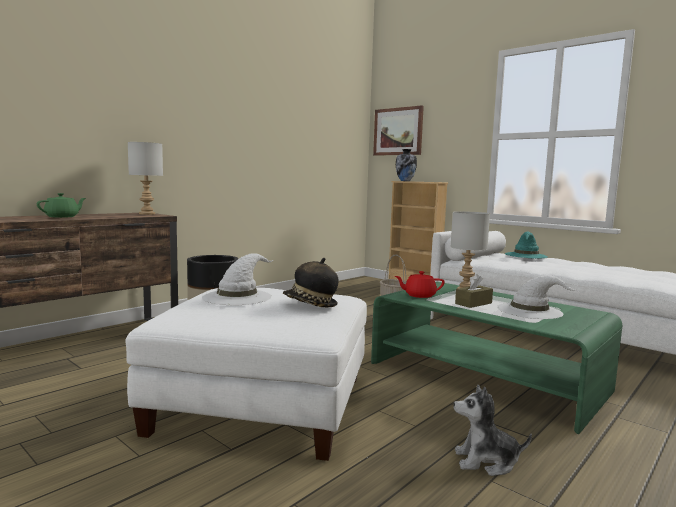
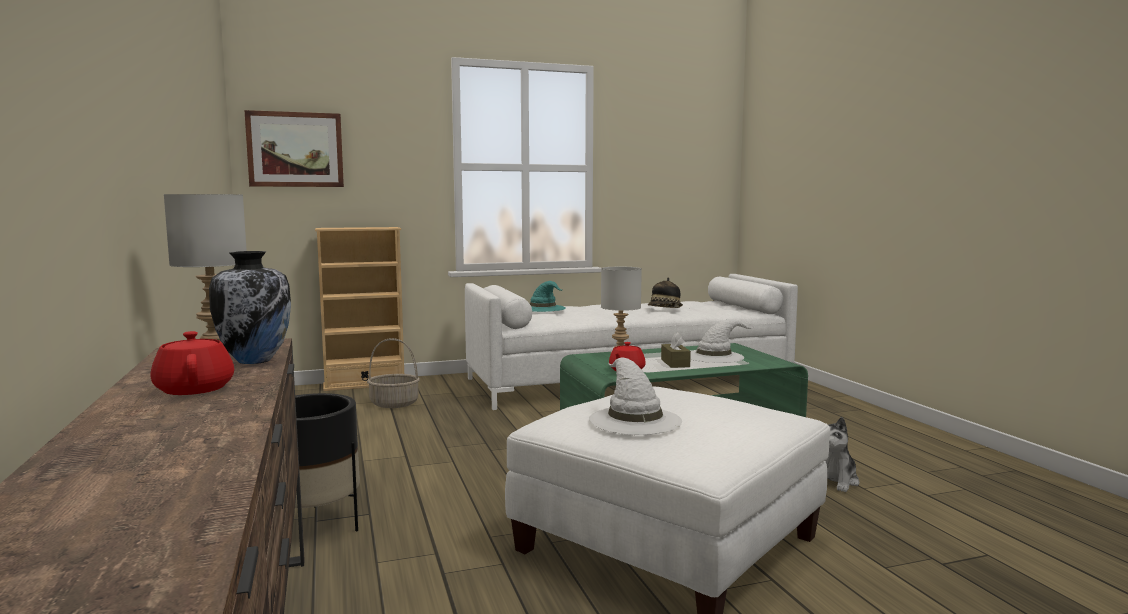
camera: 60 degrees left, 0 degrees up
(62, 217) = (195, 388): green teapot -> red teapot
(310, 305) = (702, 399): hat -> hat (665, 309)
(405, 181) = (334, 227): vase -> vase (255, 360)

